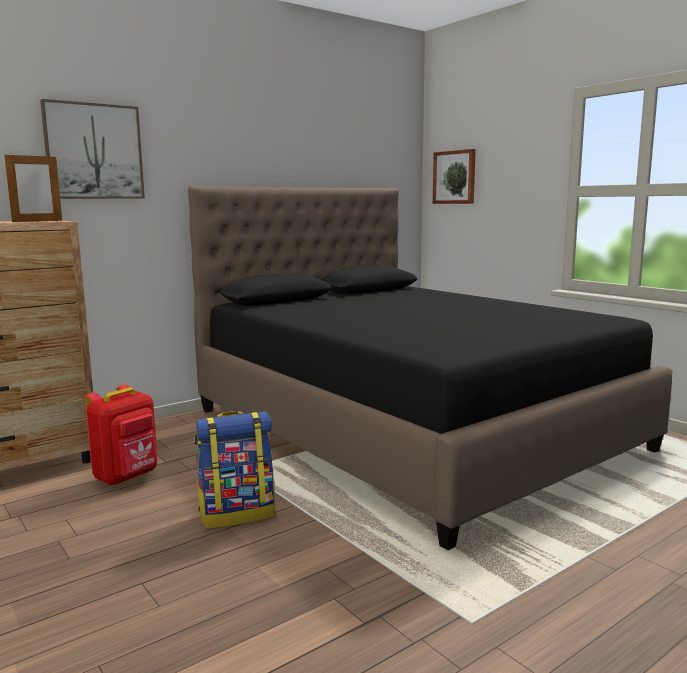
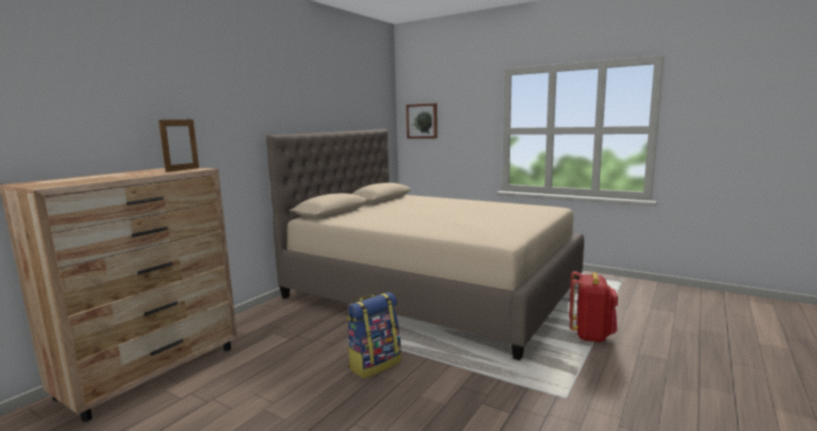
camera: 20 degrees left, 0 degrees up
(94, 151) = (201, 112): picture -> none
(127, 477) = (271, 354): red backpack -> red backpack (591, 335)
(409, 429) = (433, 289): black bed -> beige bed

